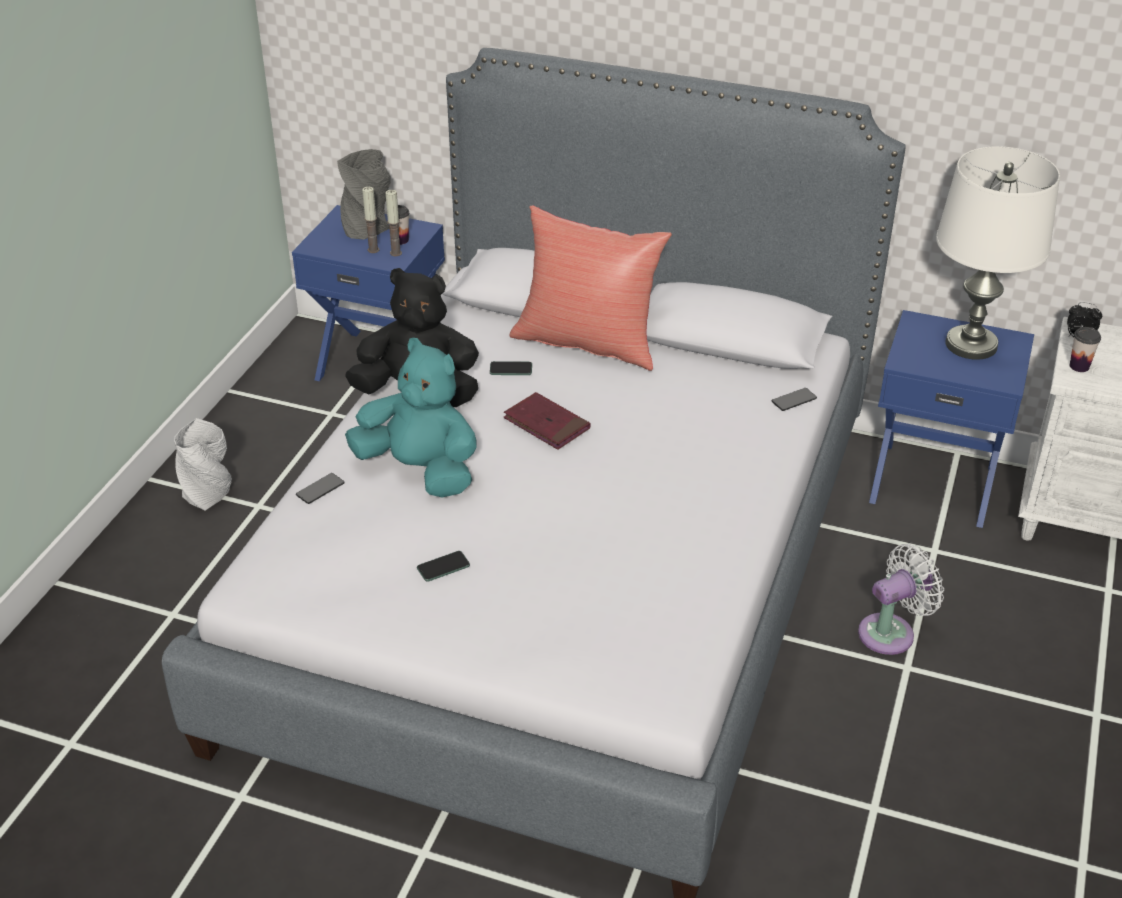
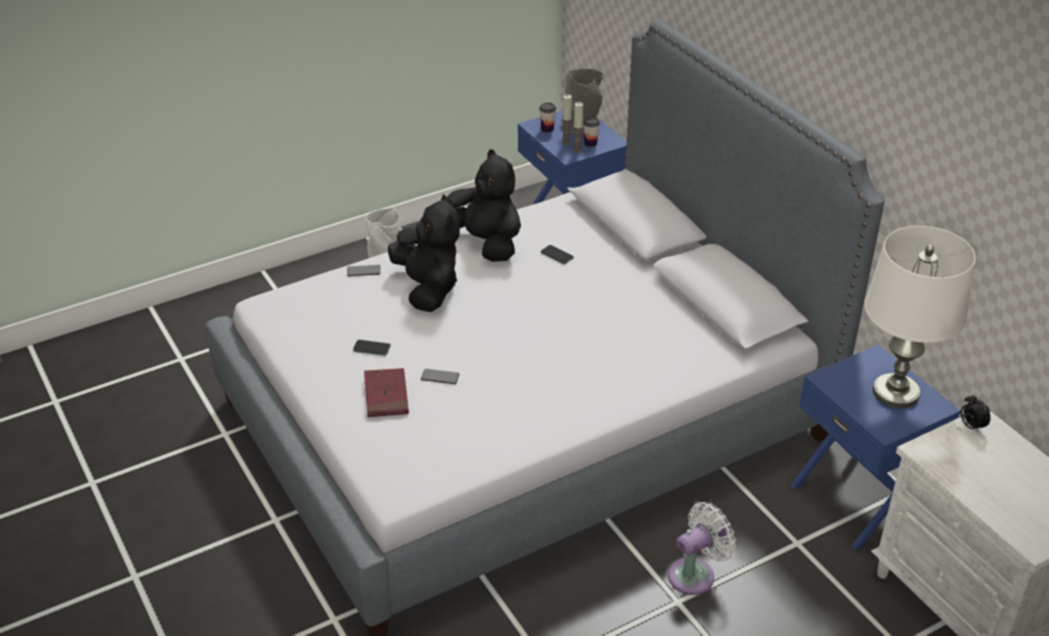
camera: 40 degrees right, 0 degrees up
(420, 470) = (428, 288): turquoise plush toy -> black plush toy
(546, 424) = (533, 298): red book -> red book (386, 395)
(588, 342) = (627, 261): red pillow -> none
(794, 400) = (713, 364): phone -> phone (440, 377)
(891, 632) = (695, 574): white fan -> white fan turned 45 degrees counterclockwise
(1079, 366) = (939, 445): cup -> cup (547, 129)

